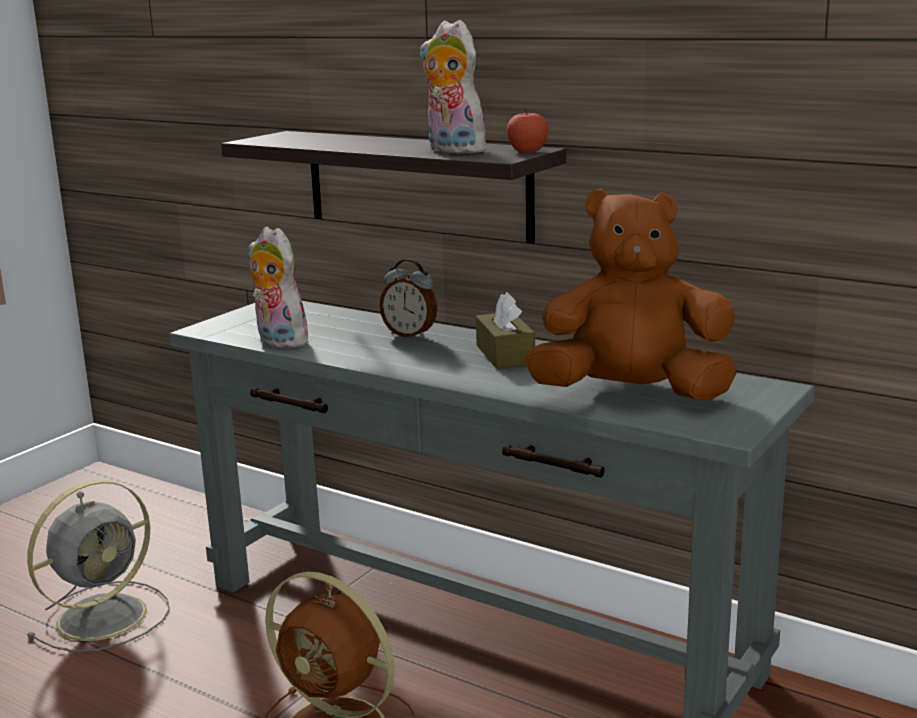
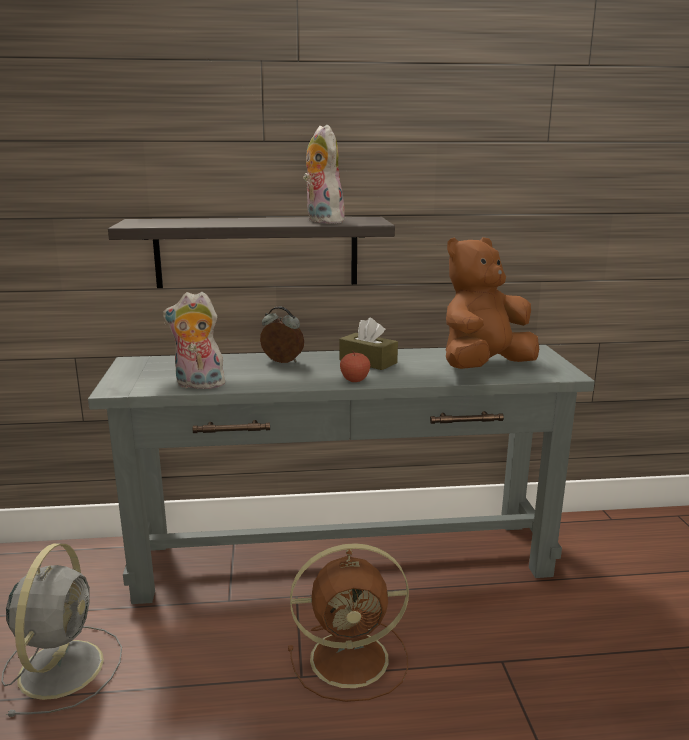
camera: 40 degrees left, 0 degrees up
(410, 334) = (282, 362): alarm clock -> alarm clock turned 150 degrees counterclockwise
(452, 151) = (321, 221): plush toy -> plush toy turned 60 degrees clockwise
(527, 151) = (371, 219): apple -> apple (355, 380)

